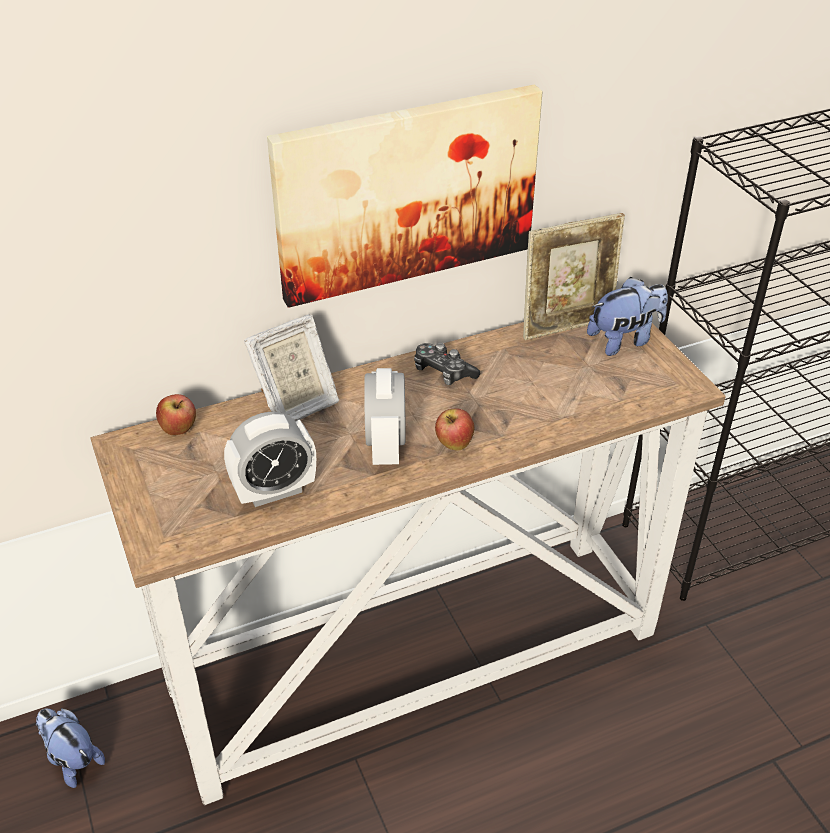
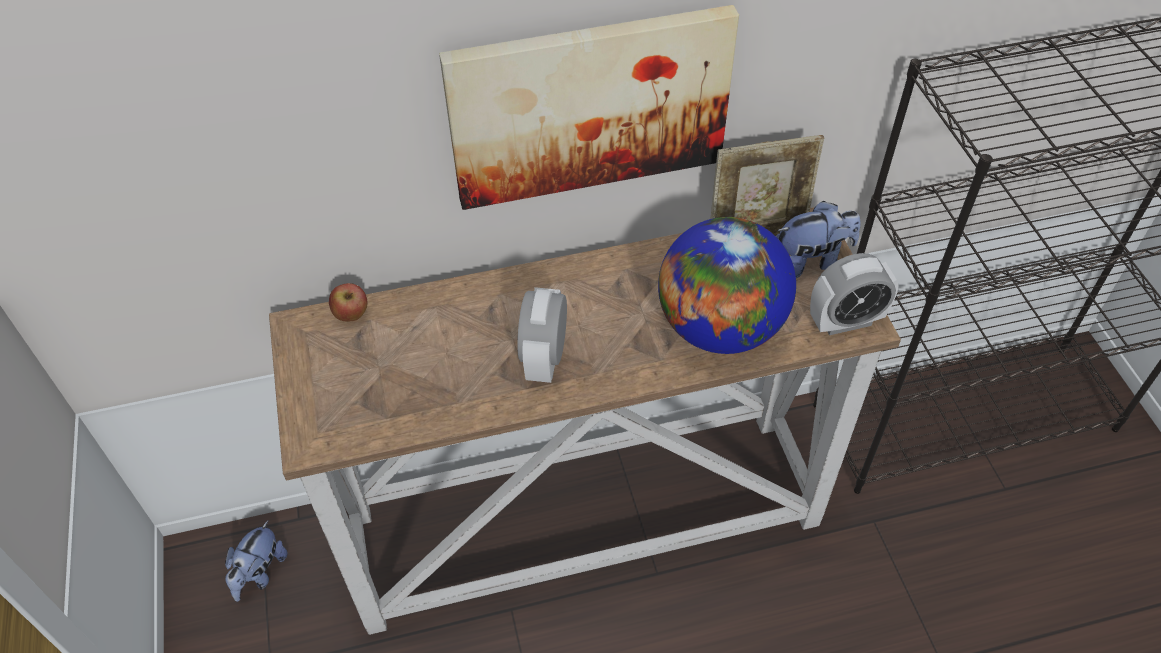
camera: 10 degrees right, 10 degrees up
(72, 759) = (259, 573): plush toy -> plush toy turned 120 degrees counterclockwise
(274, 491) = (428, 395): alarm clock -> alarm clock (845, 321)
(296, 405) = (467, 300): picture frame -> none
(443, 372) = (619, 278): game controller -> none
(454, 444) = (611, 364): apple -> none
(552, 403) = (720, 328): none -> globe

